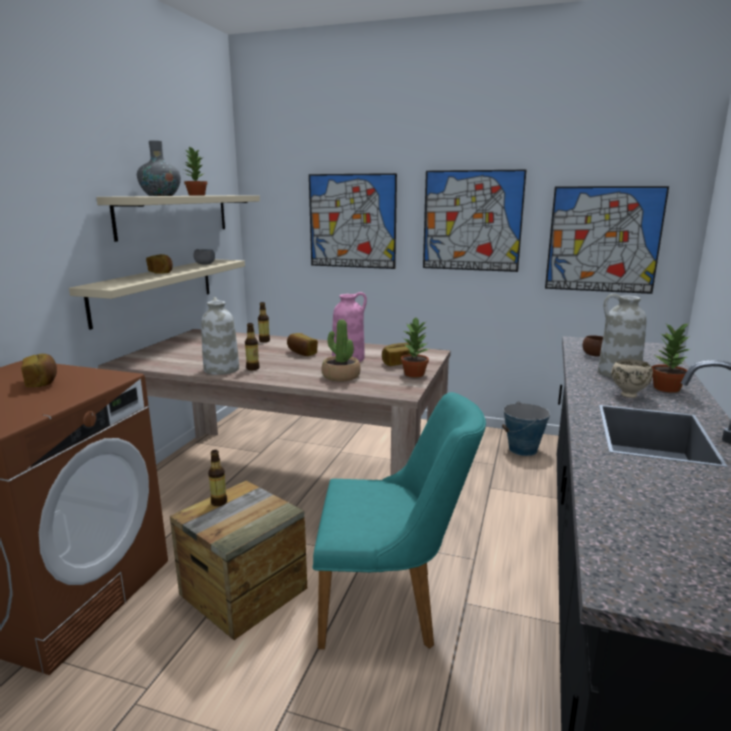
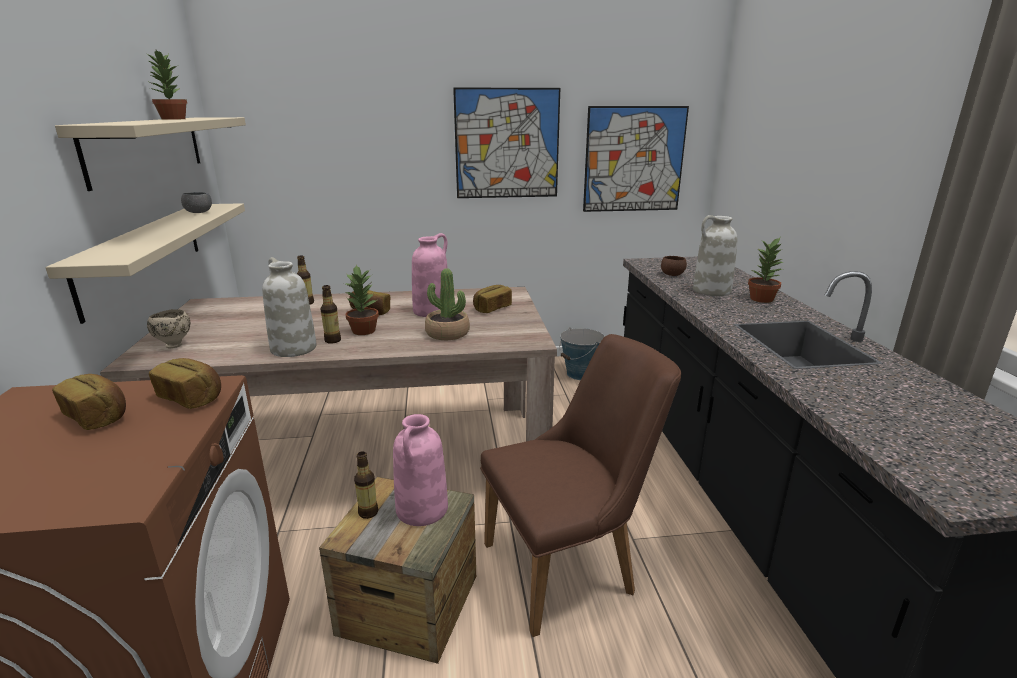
camera: 25 degrees left, 5 degrees up
(161, 195) = (140, 121): grey vase -> none
(161, 273) = (158, 230): bread -> bread (191, 398)
(257, 511) = (422, 510): none -> pink vase
(352, 221) = (368, 148): picture -> none
(391, 606) = (571, 565): turquoise chair -> brown chair
(415, 374) = (520, 318): potted plant -> potted plant (364, 330)
(628, 395) = (742, 310): beige bowl -> beige bowl (174, 345)

